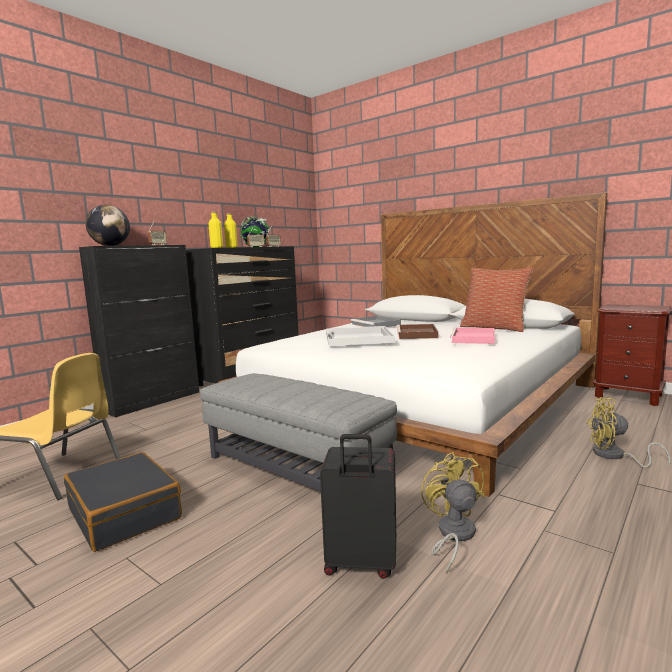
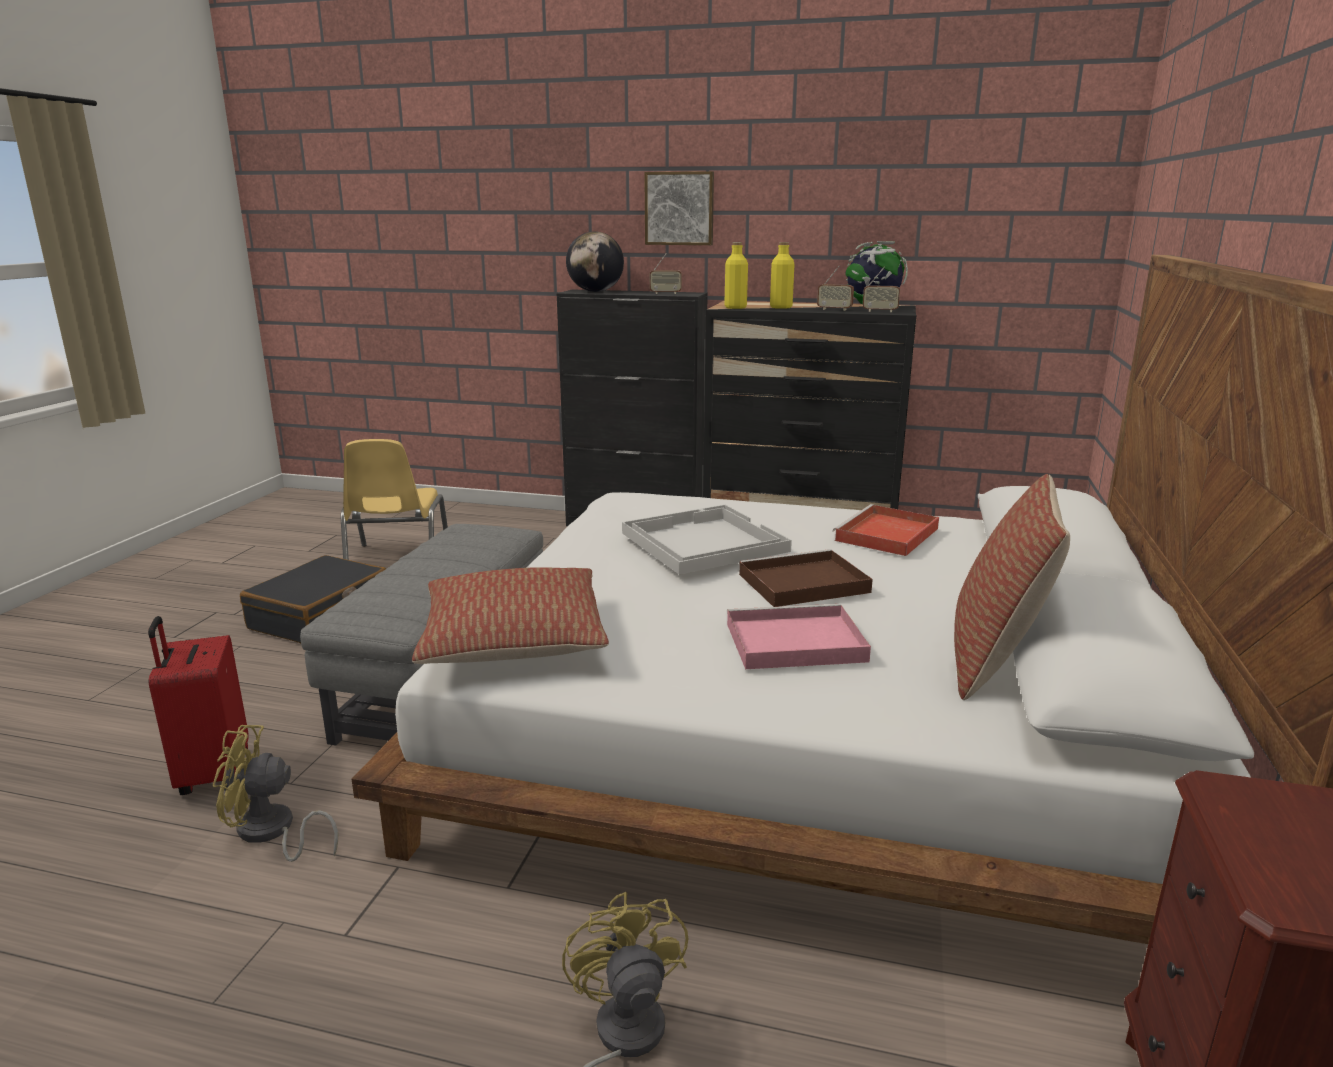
camera: 65 degrees right, 10 degrees up
(147, 195) = (679, 208): none -> picture
(360, 564) = (212, 774): black suitcase -> red suitcase
(376, 324) = (886, 535): grey tray -> red tray
(444, 367) = (513, 640): none -> pillow
(452, 535) = (271, 833): yellow fan -> yellow fan turned 150 degrees counterclockwise

